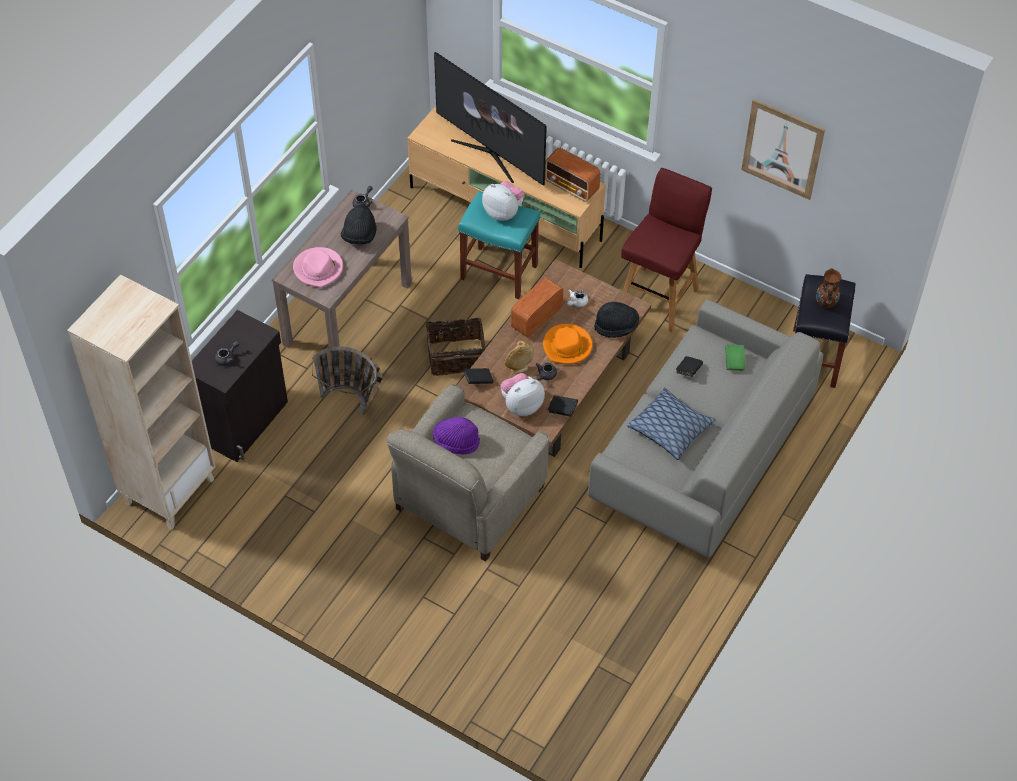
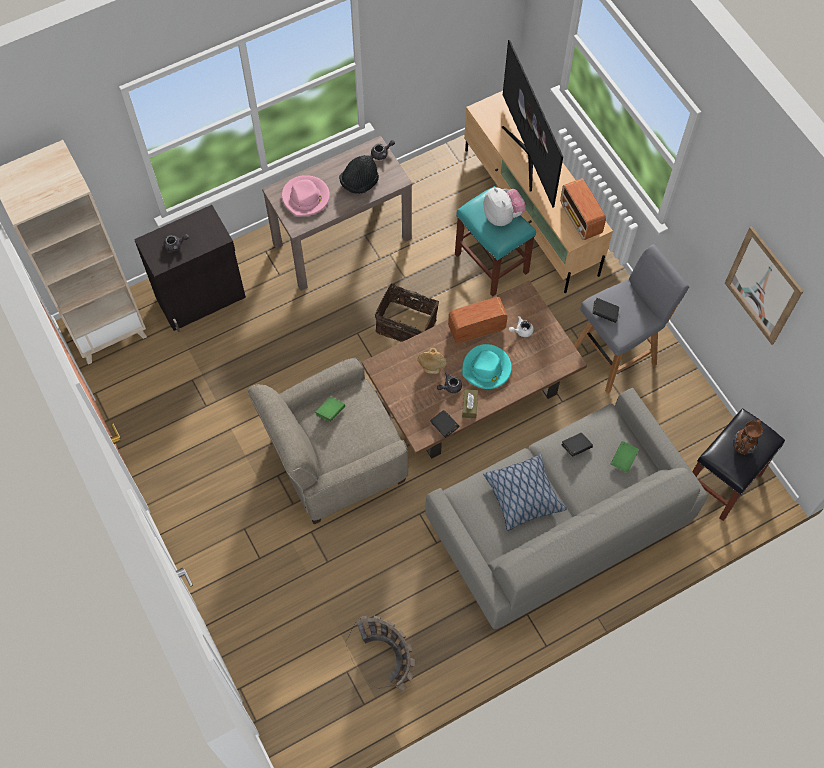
camera: 30 degrees right, 10 degrees up
(355, 404) = (297, 326): basket -> basket (390, 665)
(456, 442) = (330, 412): purple hat -> green book
(478, 380) = (390, 362): black book -> black book (604, 313)
(521, 405) = (412, 404): plush toy -> none
(567, 346) = (486, 368): orange hat -> turquoise hat
(573, 383) = (469, 406): none -> brown tissue box
(616, 327) = (541, 371): black hat -> none
(659, 298) = (616, 355): red stool -> grey stool

